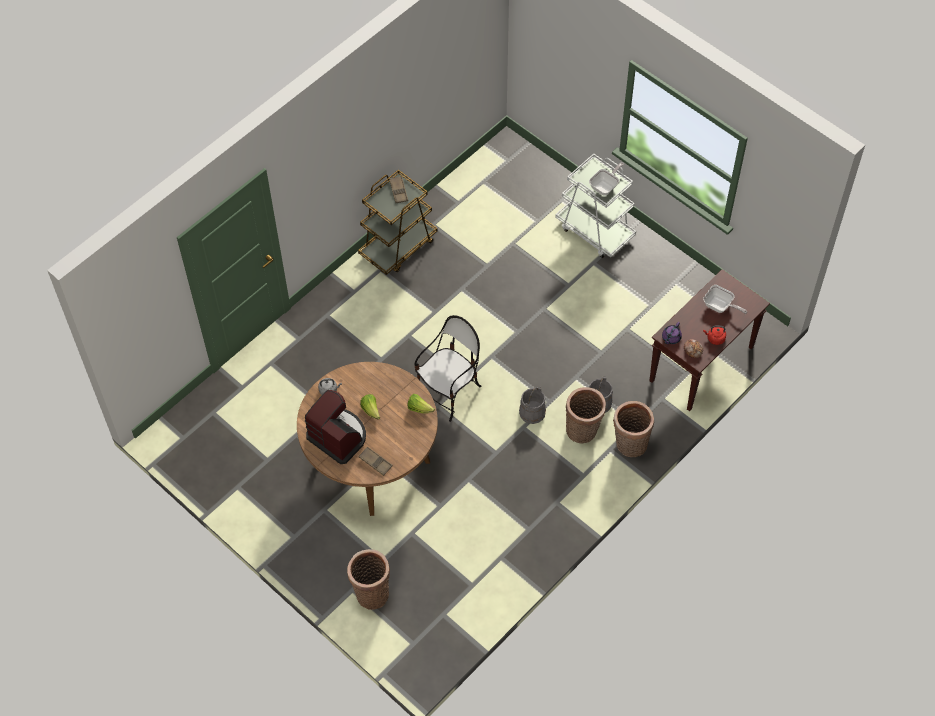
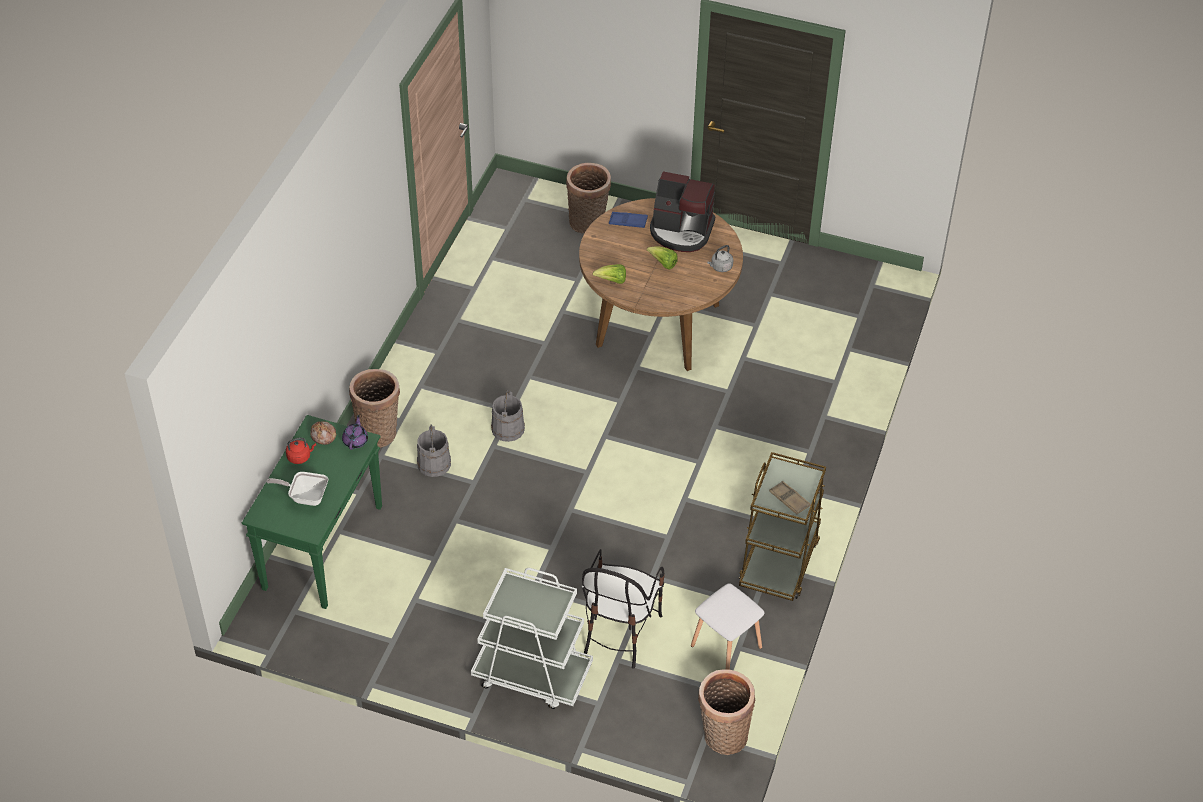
camera: 155 degrees right, 10 degrees down
(375, 462) = (628, 222): brown tray -> blue tray
(449, 392) = (614, 418): chair -> chair (620, 632)
(465, 206) = (725, 646): none -> white stool
(583, 431) = (439, 428): basket -> basket (722, 735)
(605, 186) = (518, 600): frying pan -> none
(701, 365) = (323, 546): brown console table -> green console table

